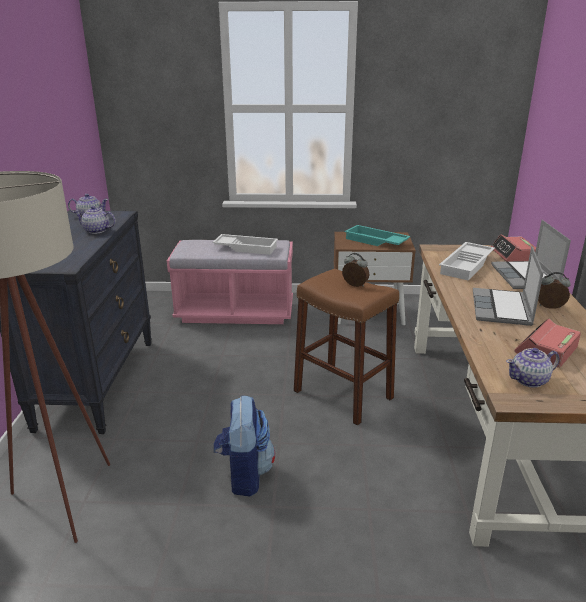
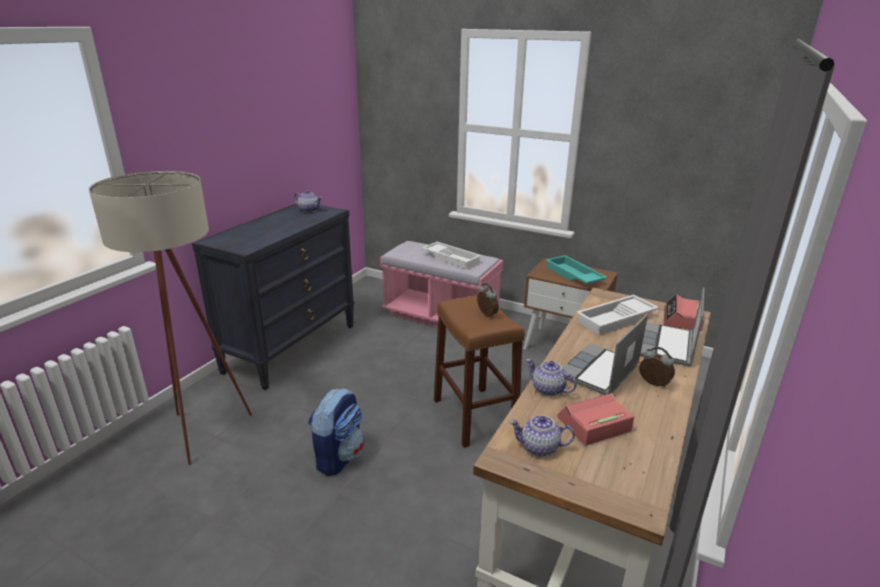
camera: 25 degrees right, 0 degrees up
(97, 231) = (299, 223): teapot -> teapot (548, 389)

